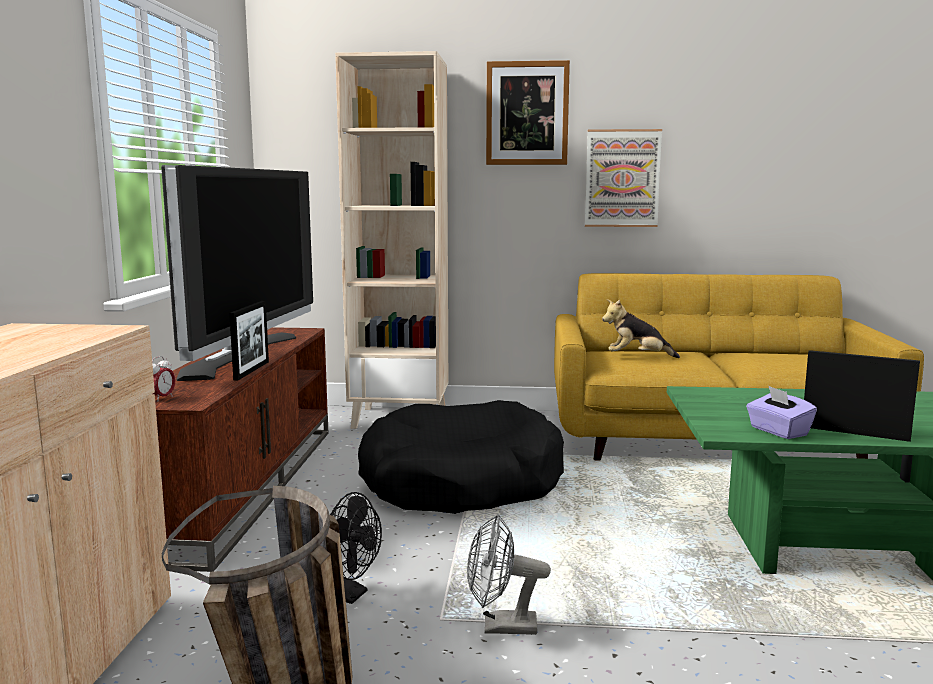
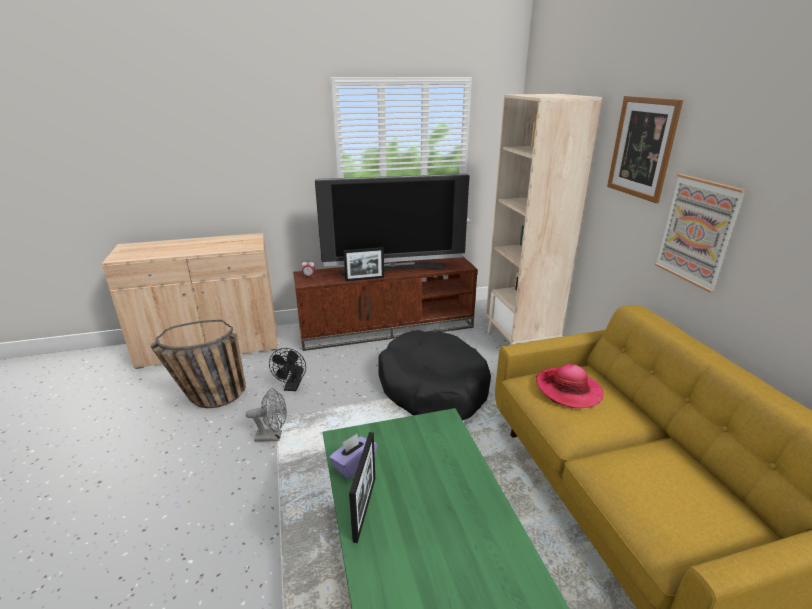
camera: 70 degrees right, 15 degrees up
(500, 627) = (273, 436): grey fan -> grey fan turned 105 degrees clockwise
(637, 357) = (568, 390): plush toy -> hat

